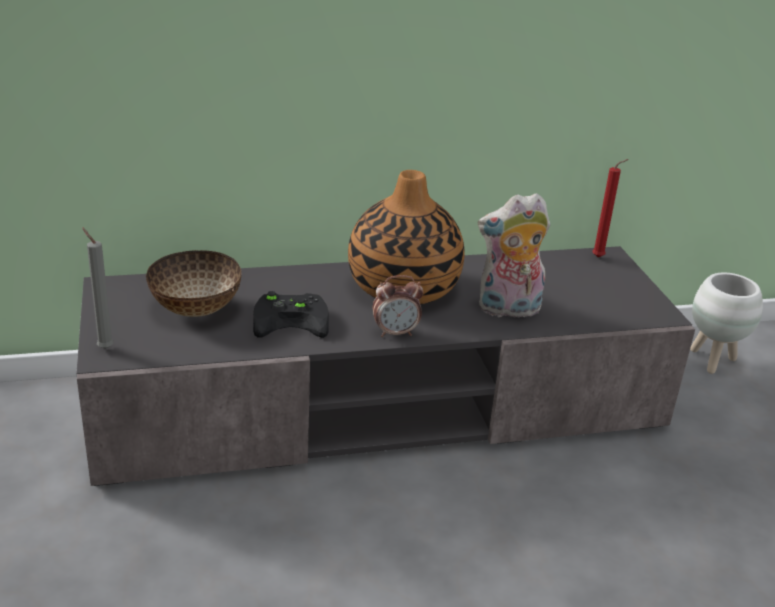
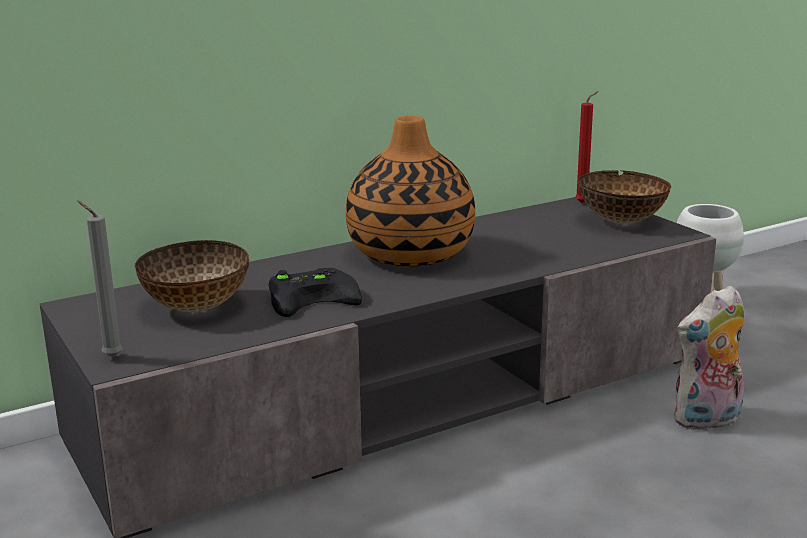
camera: 15 degrees left, 10 degrees down
(395, 333) = (432, 288): alarm clock -> none
(508, 310) = (530, 253): plush toy -> plush toy (707, 421)
(619, 289) = (622, 221): none -> bowl

